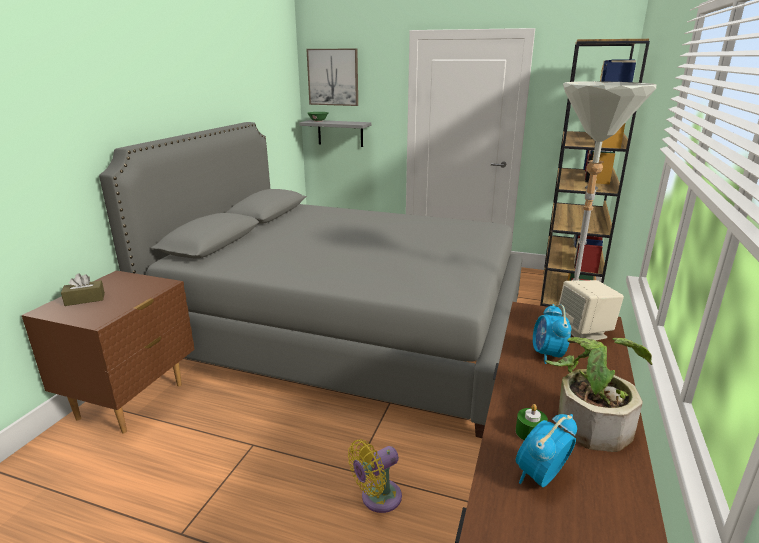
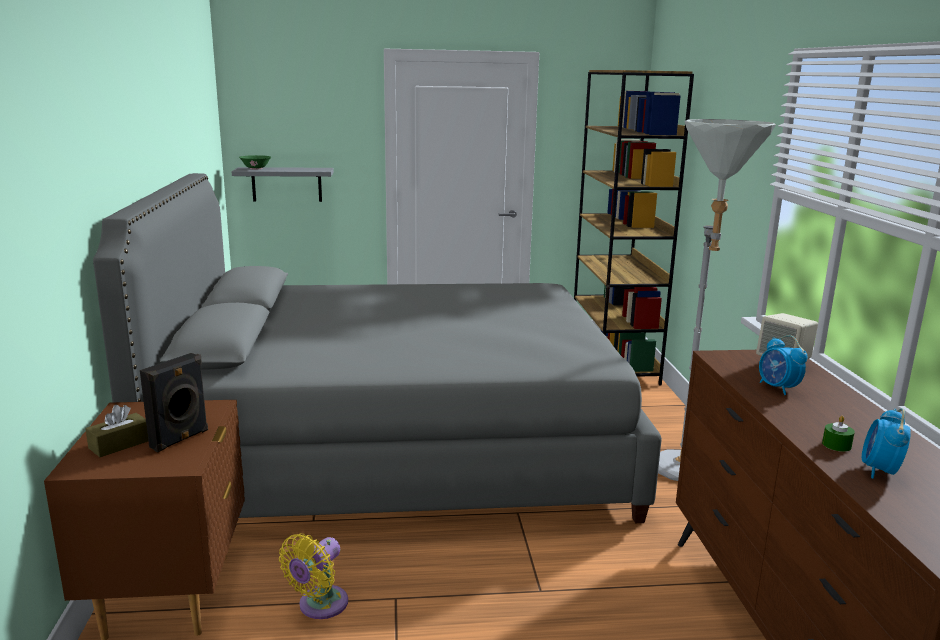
camera: 25 degrees left, 5 degrees down
(118, 303) = (180, 439): none -> black speaker
(333, 77) = (274, 107): picture -> none
(377, 498) = (587, 608): yellow fan -> yellow fan (319, 606)
(590, 419) = (865, 427): potted plant -> none

